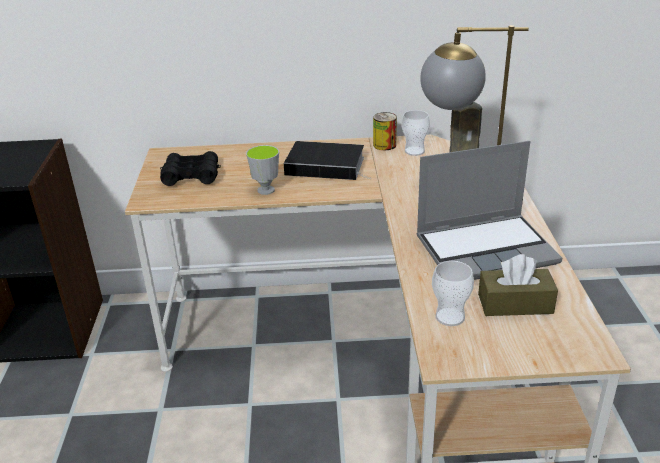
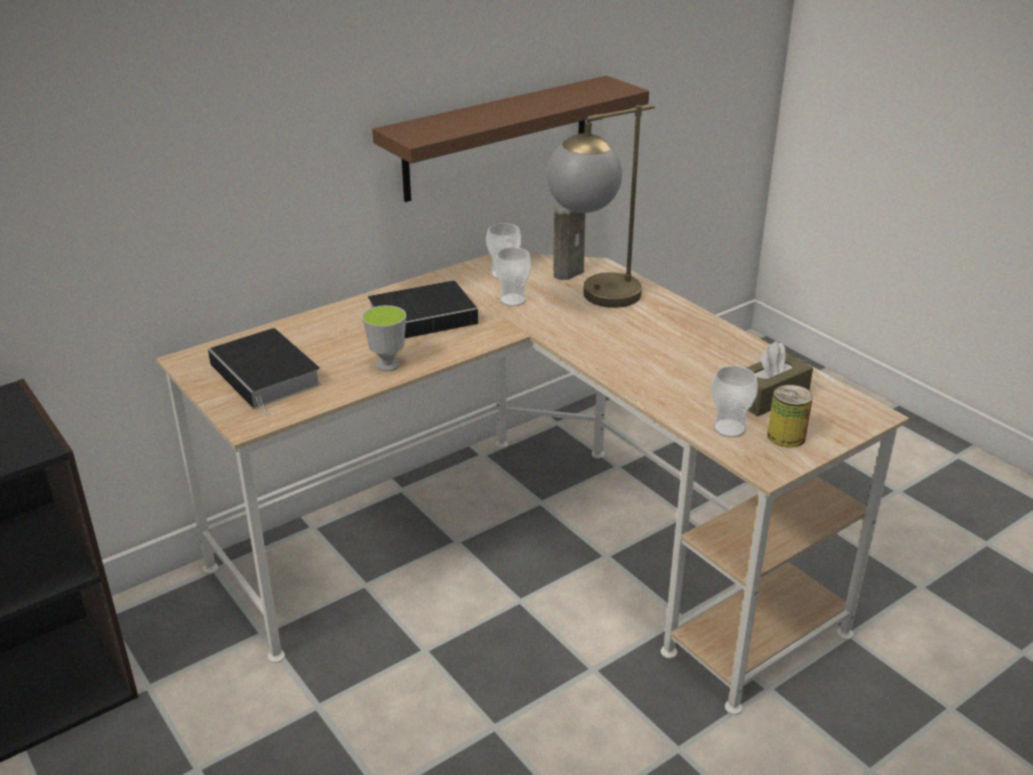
camera: 35 degrees left, 0 degrees up
(191, 176) = (268, 376): black binoculars -> book
(384, 145) = (462, 276): can -> can (786, 436)
(399, 170) = (513, 300): none -> cup
(439, 44) = (497, 138): none -> brown shelf
(486, 249) = (690, 355): laptop -> none

